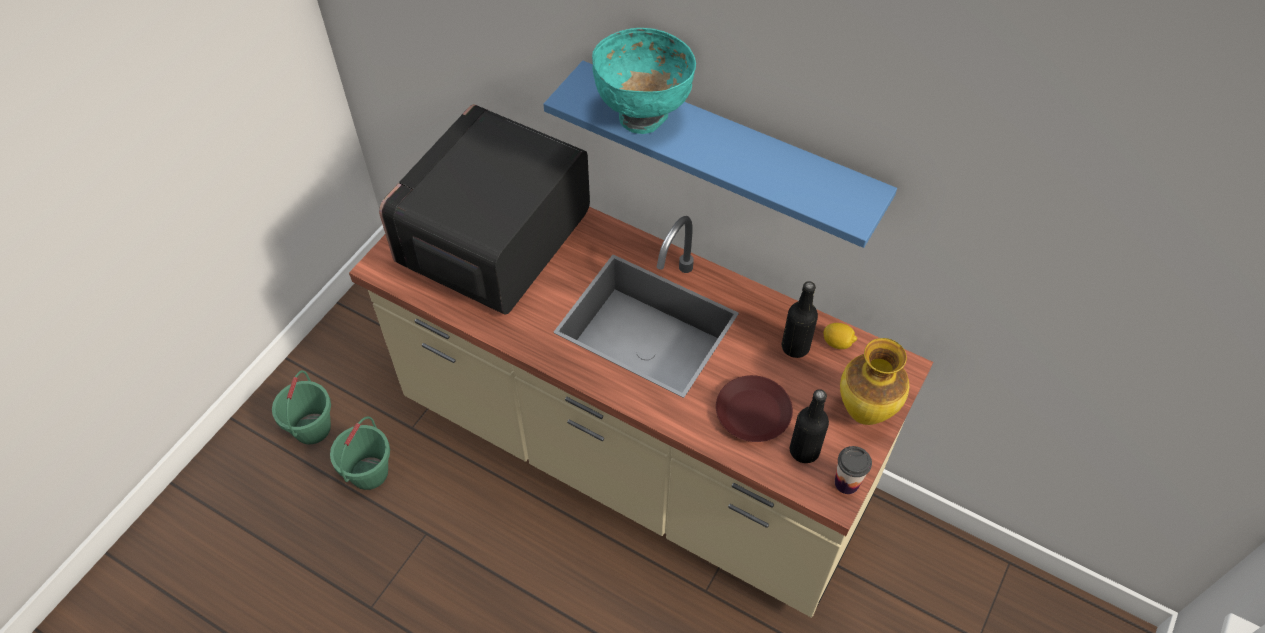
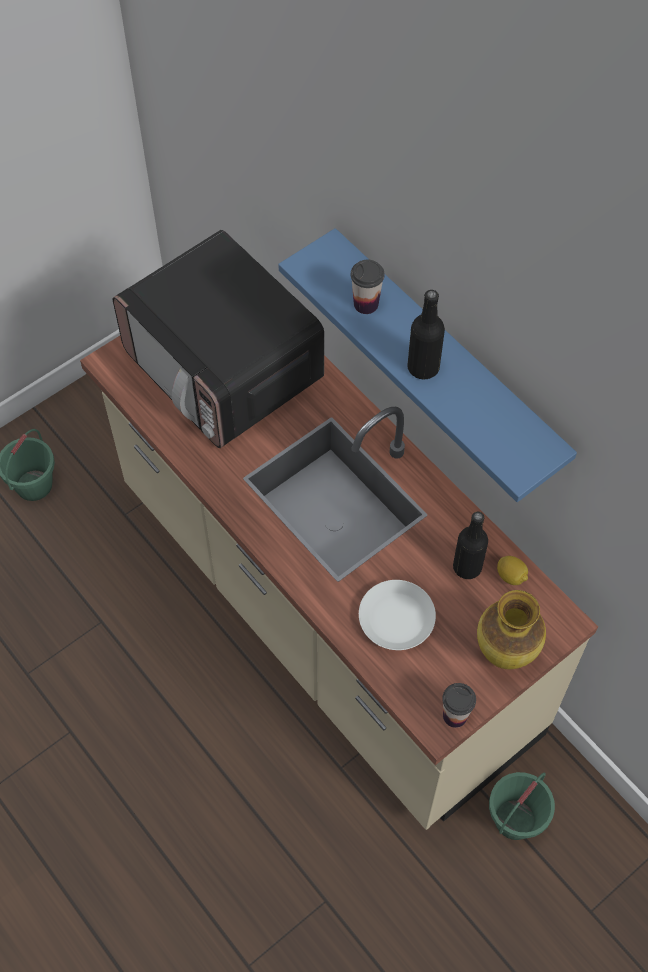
camera: 20 degrees right, 5 degrees up
(369, 472) = (70, 545): green bucket -> green bucket (515, 818)
(494, 241) = (224, 369): microwave -> microwave turned 90 degrees counterclockwise
(643, 116) = (366, 304): turquoise bowl -> cup
(753, 412) = (397, 618): brown plate -> white plate
(804, 451) = (428, 671): black bottle -> black bottle (423, 367)

